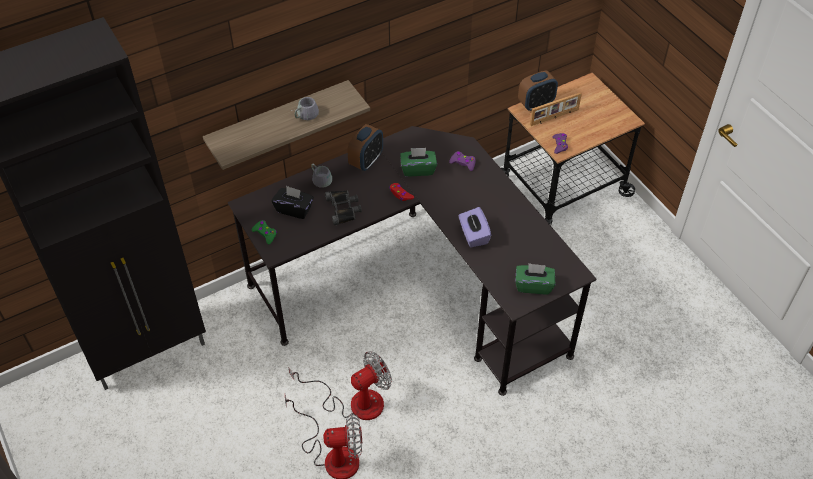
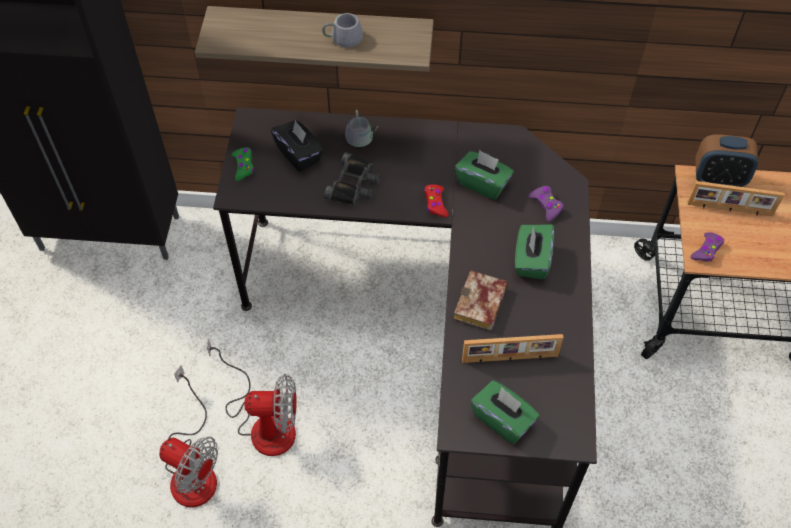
camera: 35 degrees right, 5 degrees up
(366, 161) = (429, 140): alarm clock -> none
(473, 235) = (481, 306): purple tissue box -> book
(480, 196) = (531, 260): none -> green tissue box
(511, 253) = (510, 359): none -> picture frame

